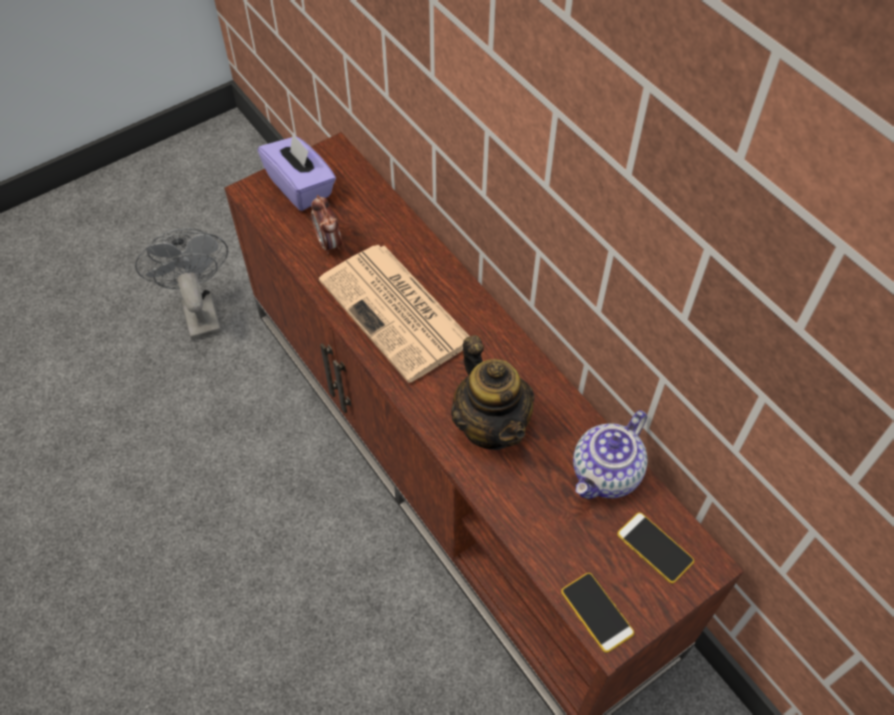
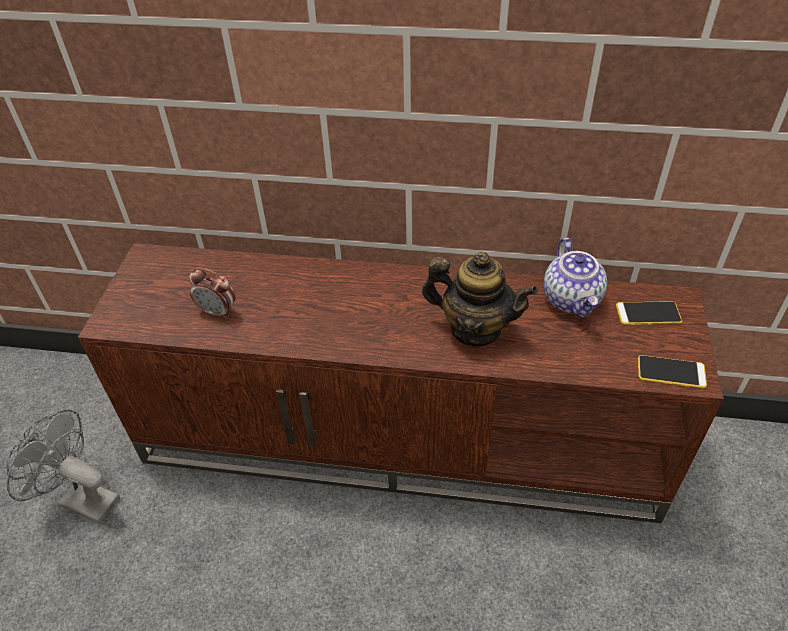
camera: 45 degrees left, 10 degrees down
(301, 187) = (146, 294): purple tissue box -> none
(398, 313) = (326, 315): newspaper -> none

